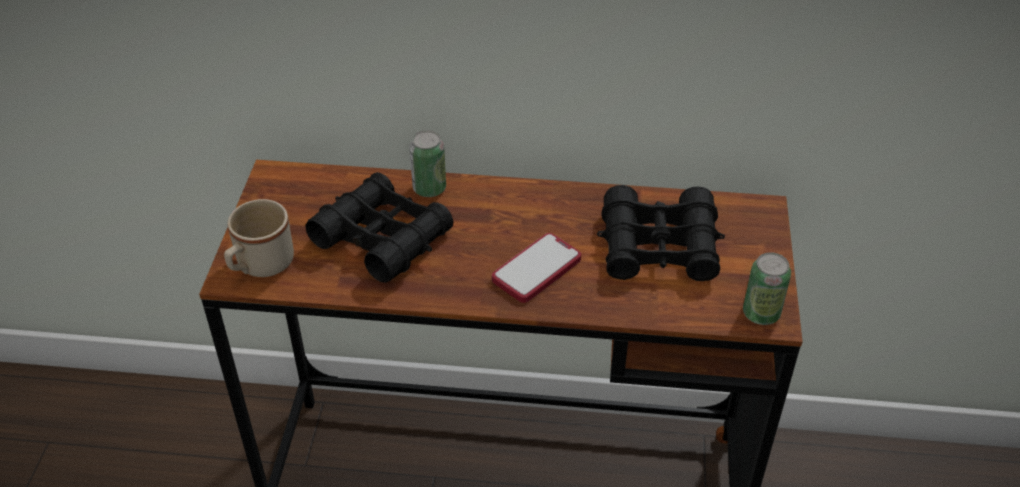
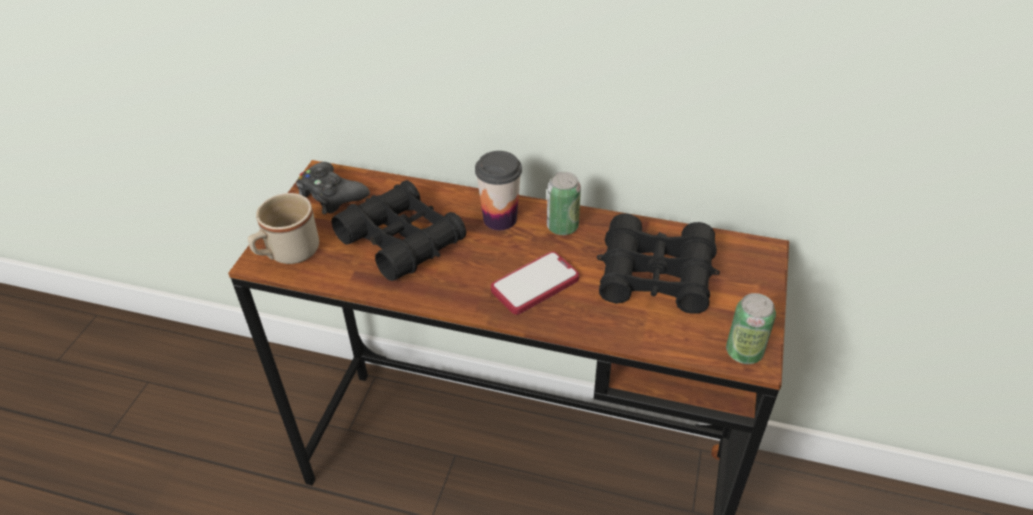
camera: 10 degrees right, 0 degrees up
(290, 197) = (331, 195): none -> black game controller
(429, 188) = (455, 200): can -> can (562, 227)
(483, 204) = (500, 219): none -> cup

